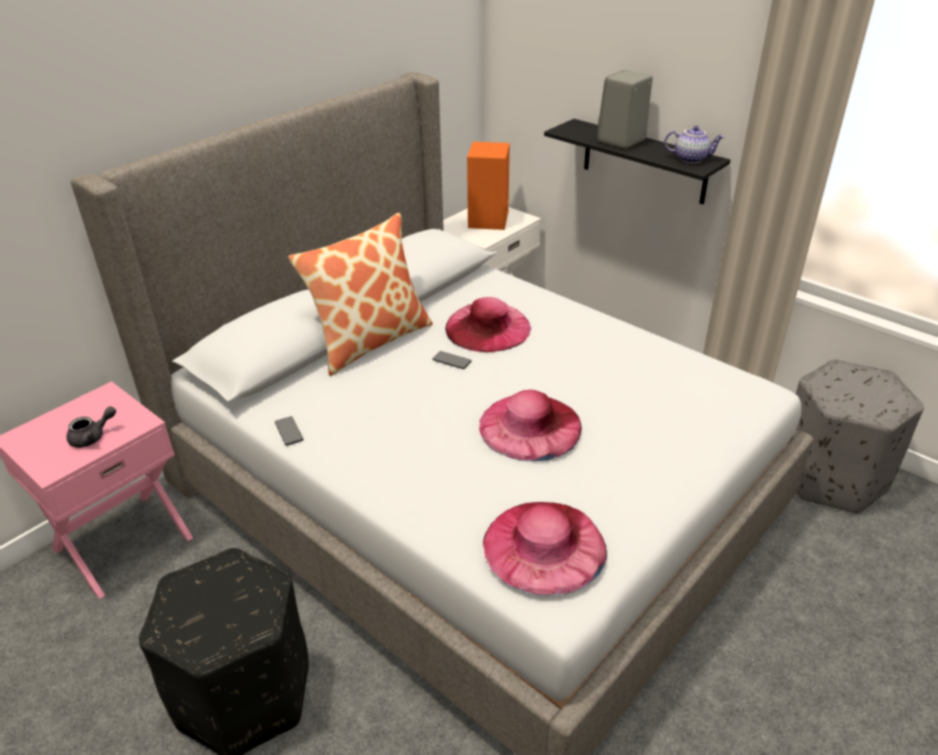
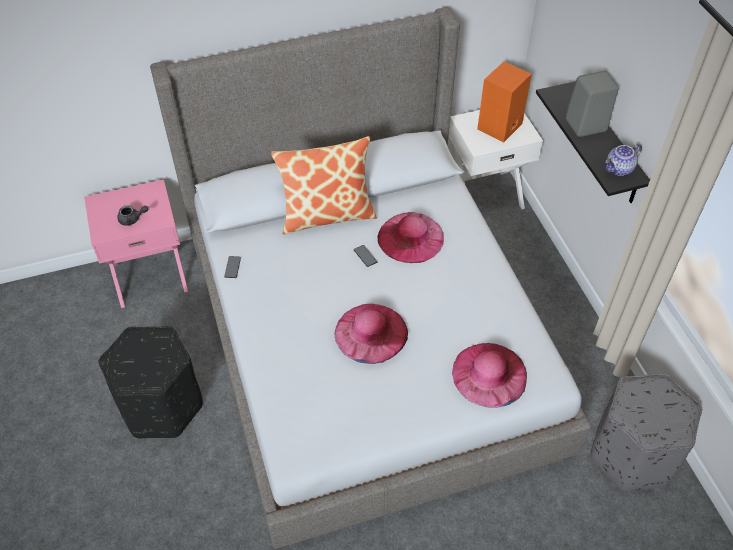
camera: 30 degrees right, 15 degrees up
(544, 546) = (311, 419): pink hat -> pink hat (489, 374)
(691, 158) = (619, 169): teapot -> teapot turned 105 degrees clockwise

